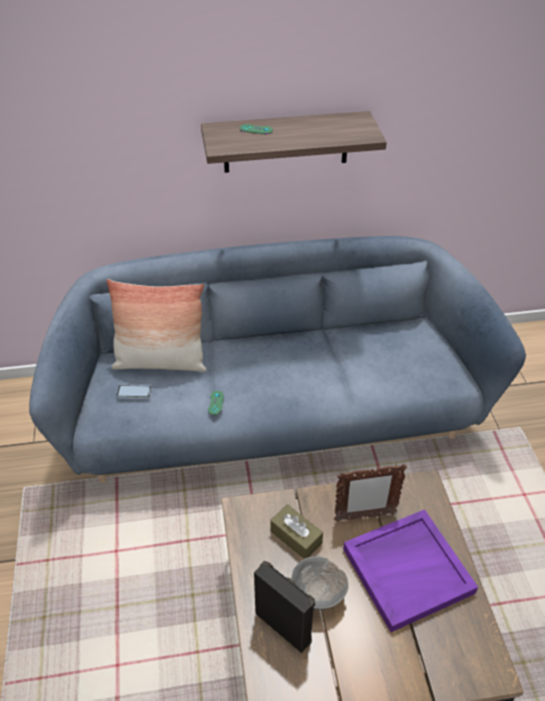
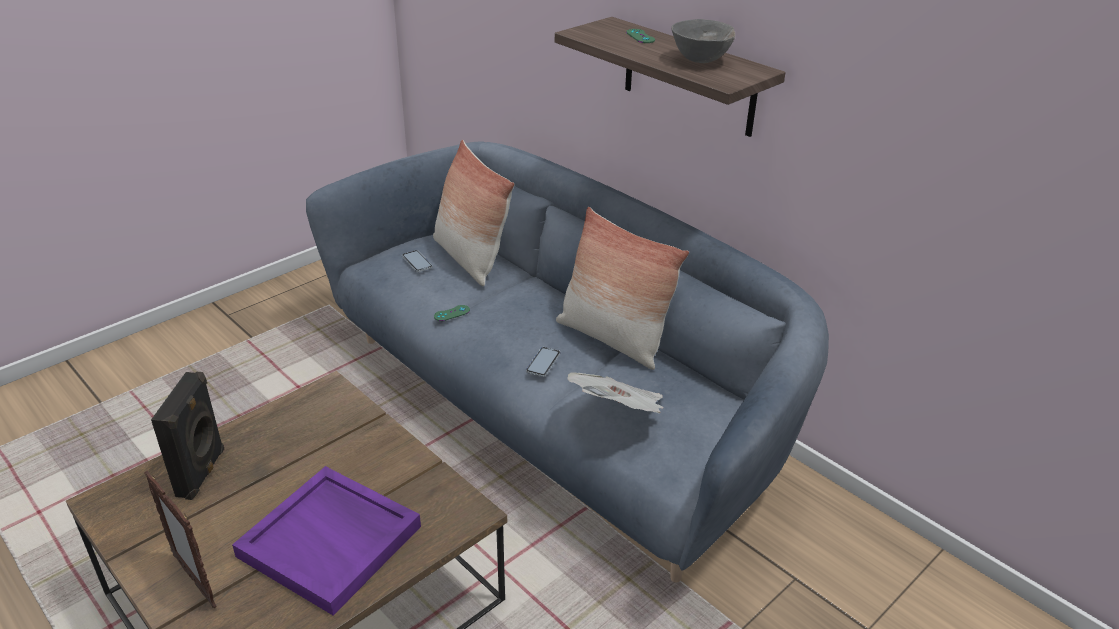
camera: 55 degrees right, 10 degrees down
(296, 537) = (320, 438): brown tissue box -> none
(316, 383) = (543, 363): none -> phone
(318, 594) = (255, 482): grey bowl -> grey bowl (701, 61)
(320, 340) = (613, 339): none -> pillow
(364, 516) = (385, 478): picture frame -> picture frame (194, 580)
(393, 373) = (619, 412): none -> newspaper

